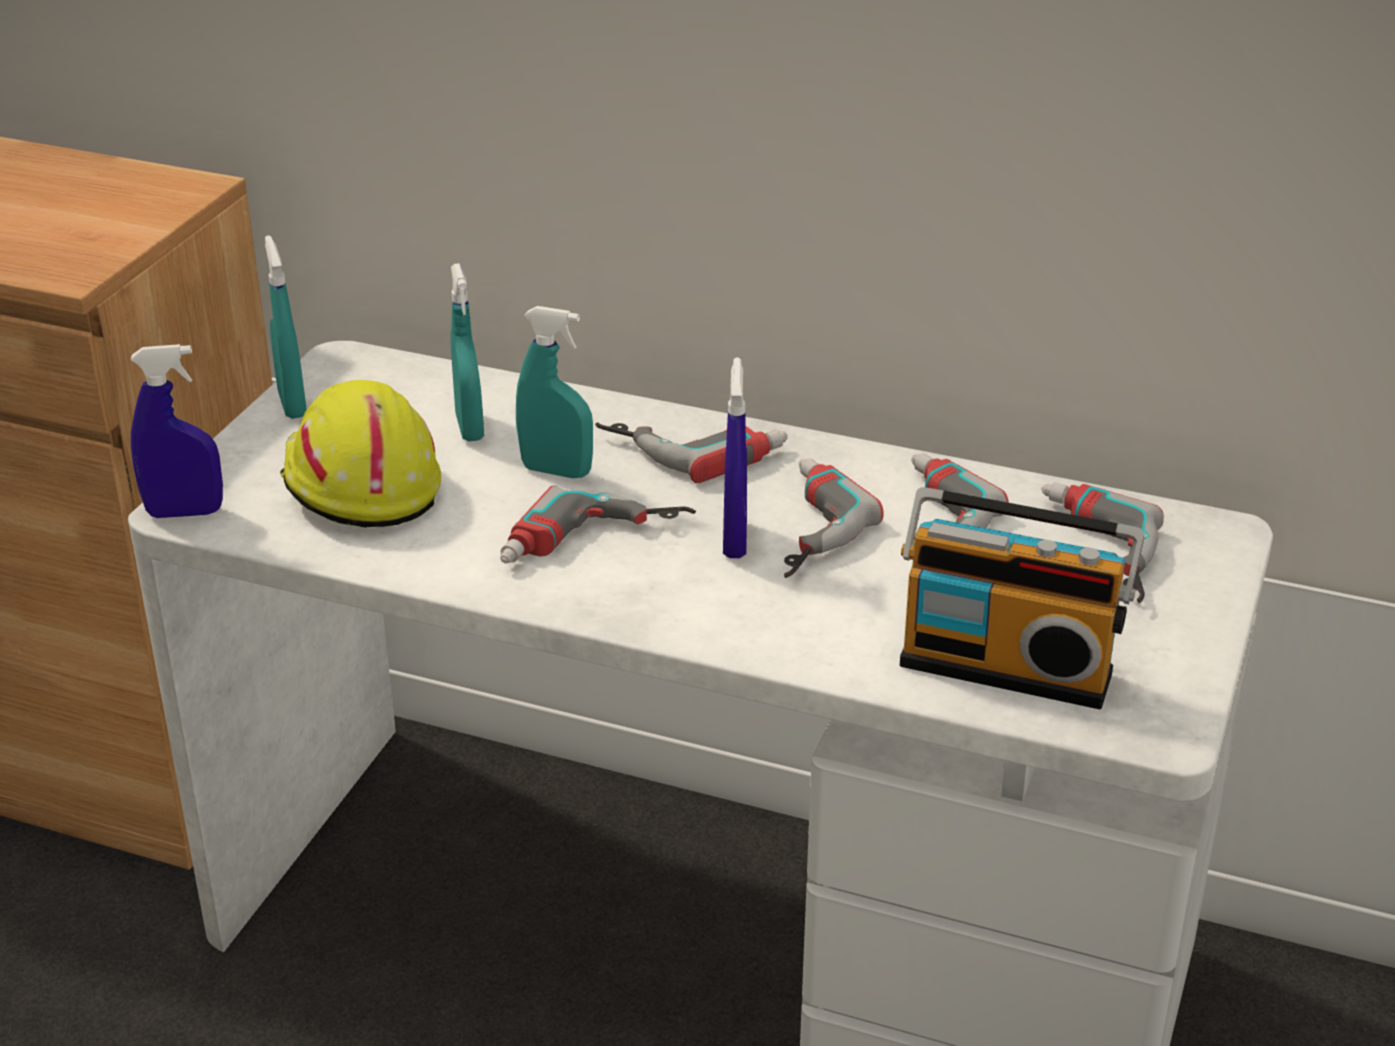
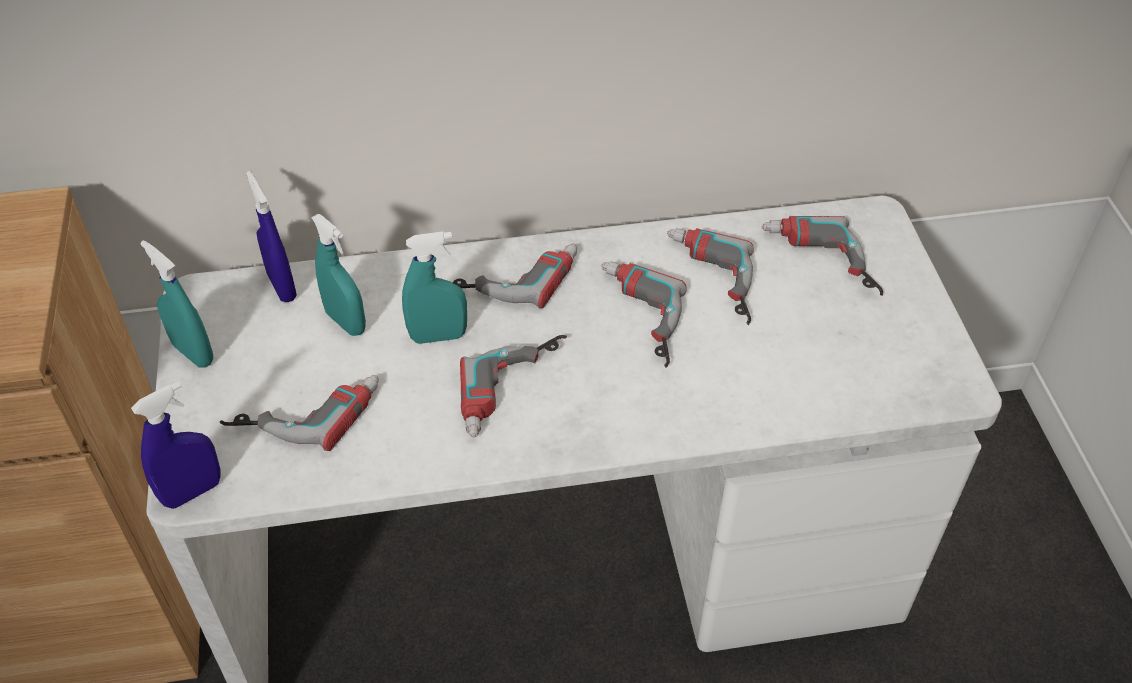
camera: 30 degrees left, 15 degrees up
(358, 484) = (305, 408): yellow hard hat -> power drill
(734, 540) = (603, 347): blue spray bottle -> blue spray bottle (282, 287)
(1008, 665) = (840, 376): radio -> none

